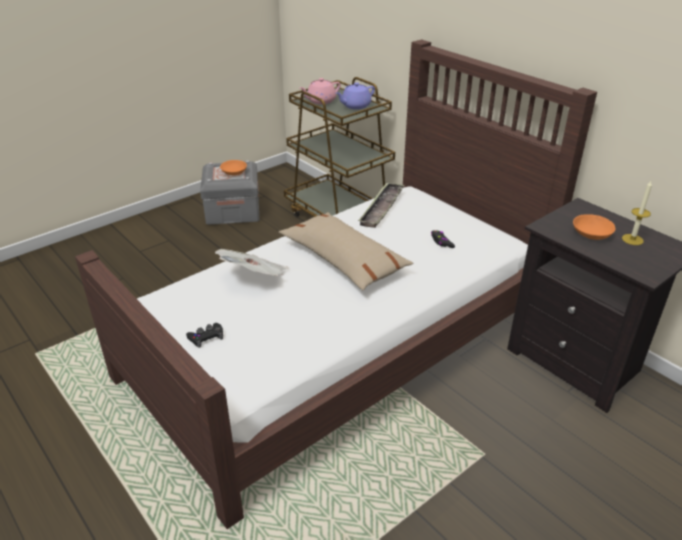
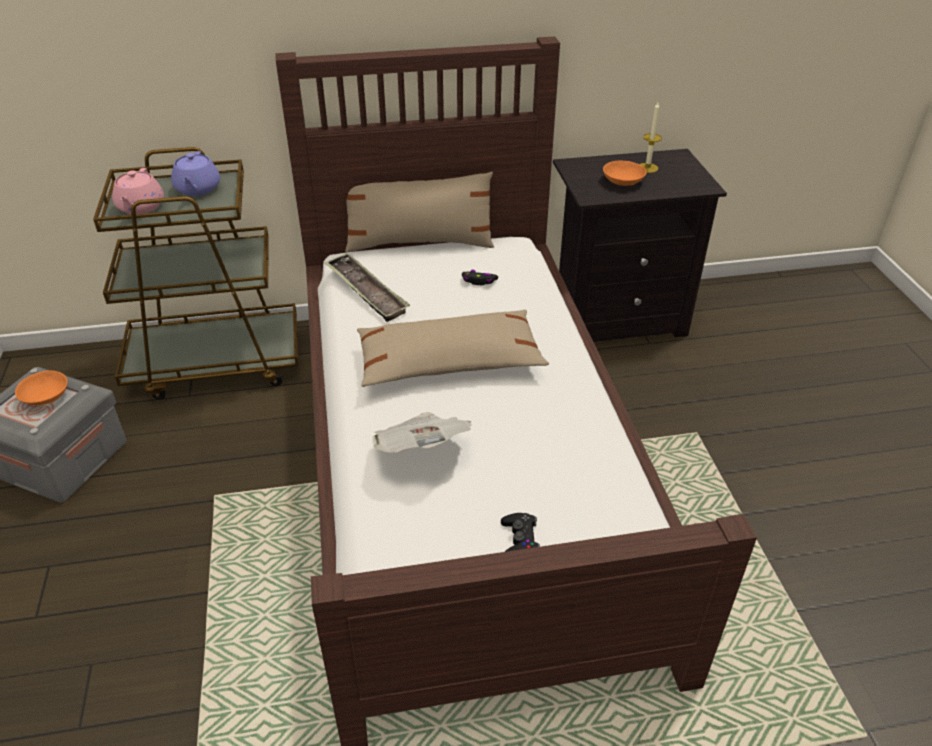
camera: 60 degrees left, 5 degrees up
(459, 208) = (420, 243): none -> beige pillow

